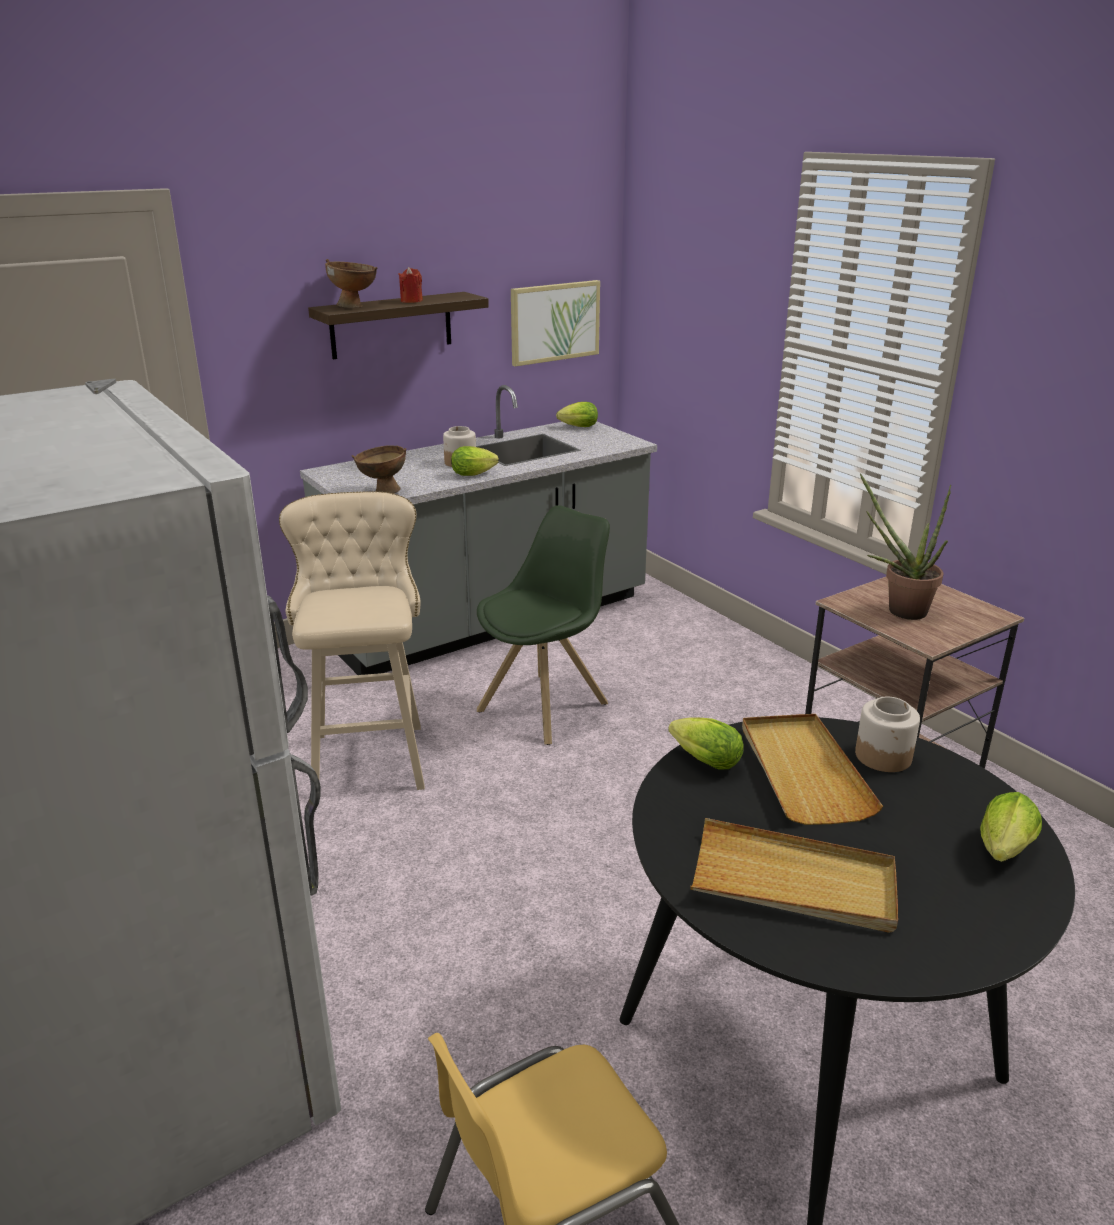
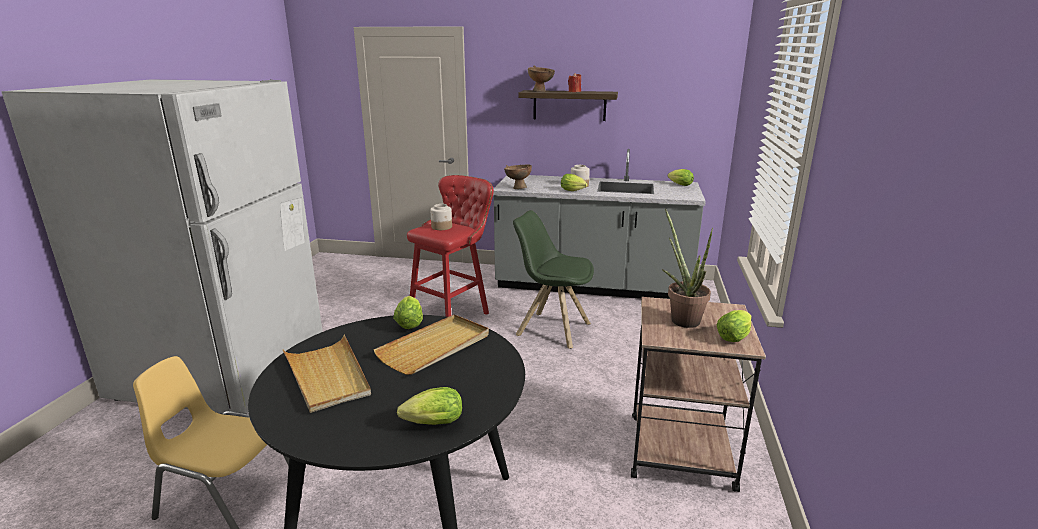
camera: 45 degrees right, 5 degrees down
(369, 750) = (455, 313): beige stool -> red stool
(544, 707) = (552, 329): green chair -> green chair turned 150 degrees counterclockwise
(554, 322) = (681, 117): picture -> none
(883, 756) = (485, 362): jar -> jar (442, 227)
(970, 609) = (735, 336): none -> lettuce

